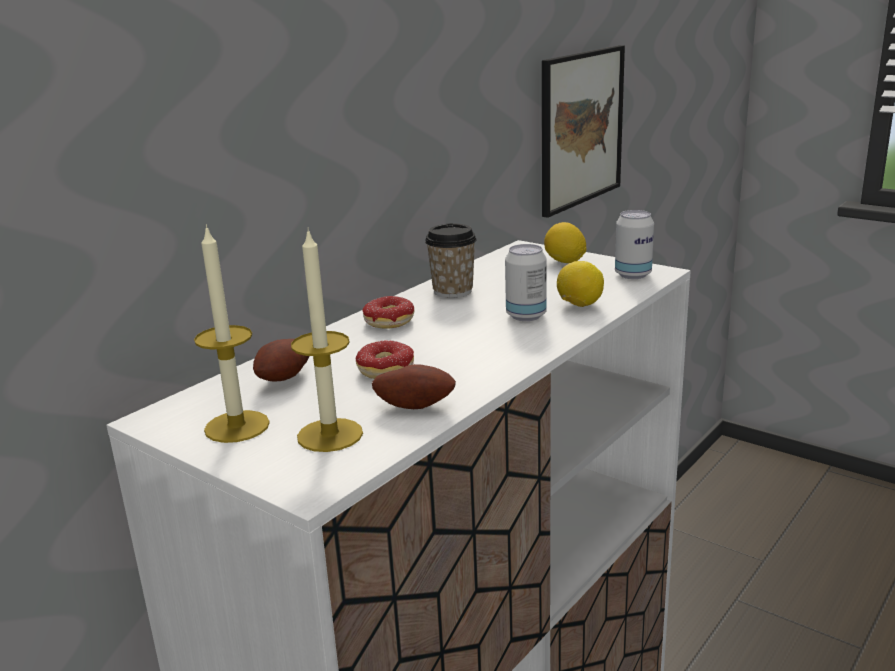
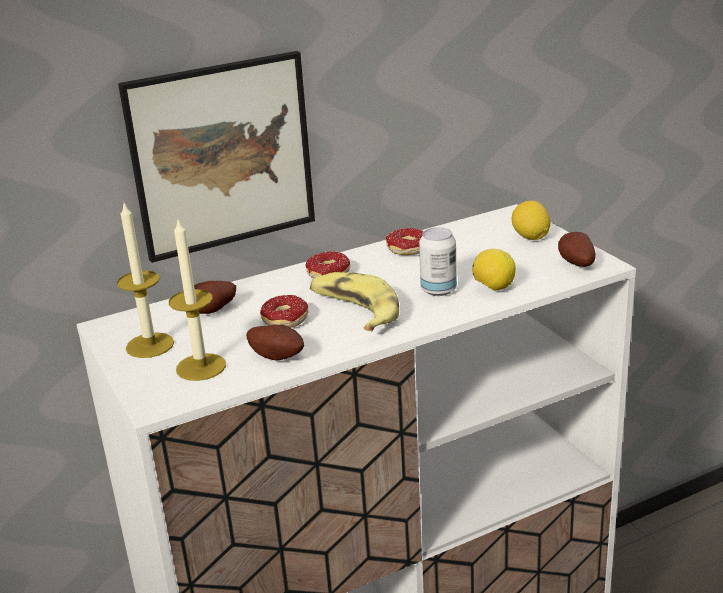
camera: 25 degrees right, 5 degrees up
(453, 291) = (405, 252): cup -> donut
(457, 348) = (354, 311): none -> banana
(581, 128) = (623, 94): picture -> picture (222, 155)
(633, 275) = (575, 264): can -> potato

